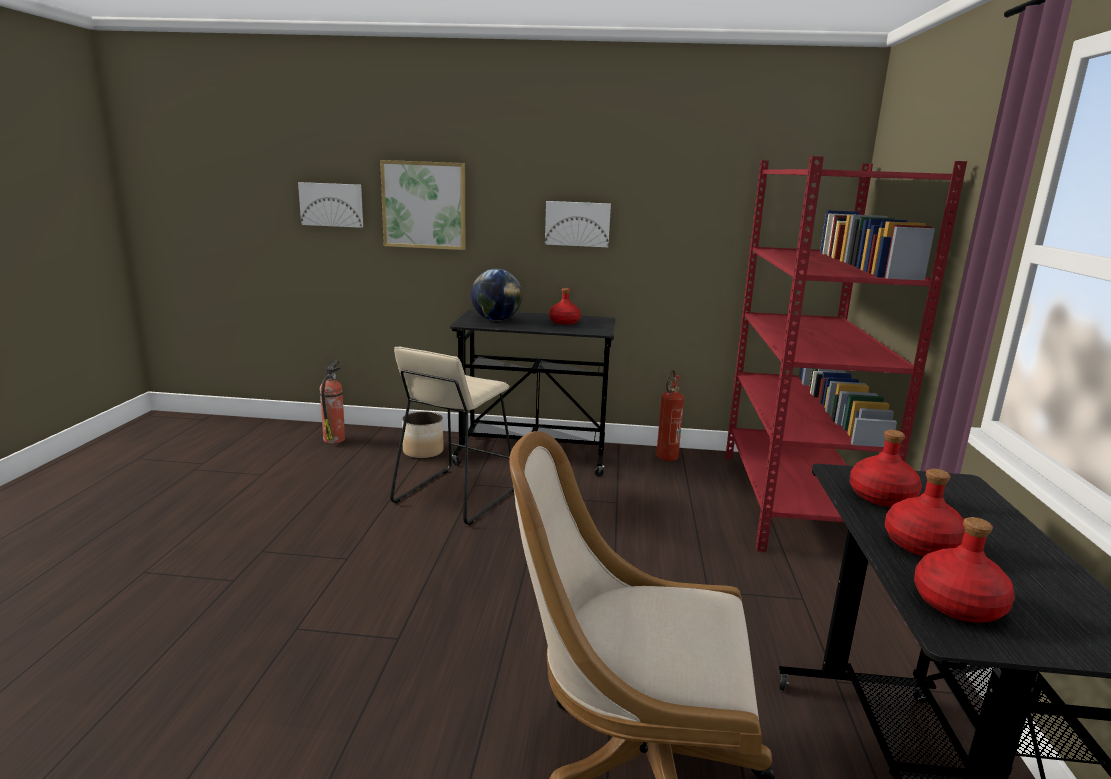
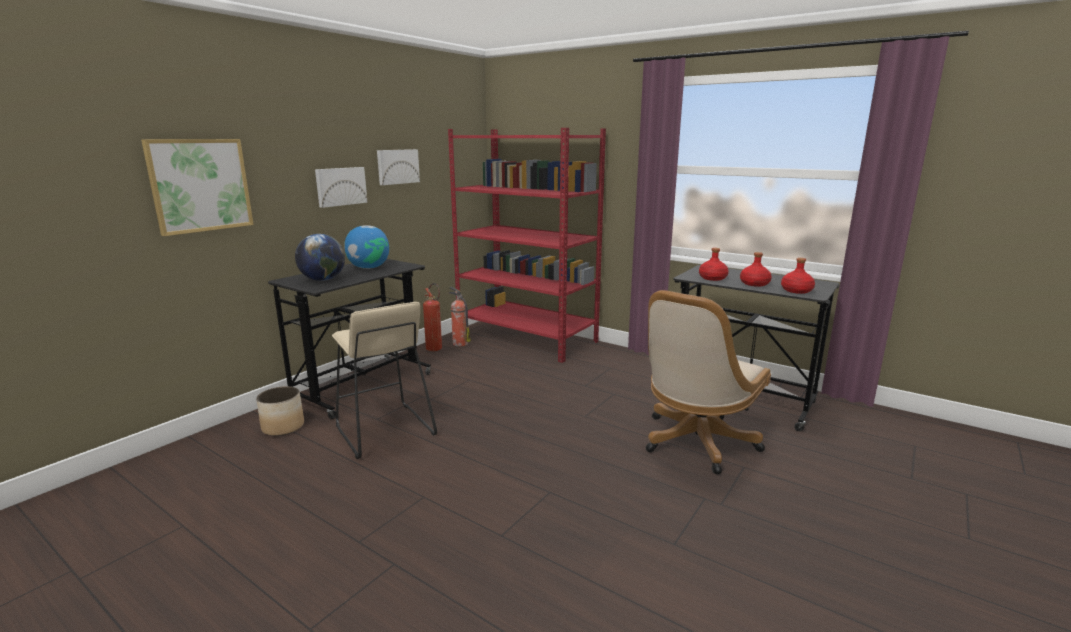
camera: 60 degrees left, 0 degrees up
(332, 204) = (77, 197): picture -> picture (397, 166)
(335, 439) = (170, 467): fire extinguisher -> fire extinguisher (459, 343)
(564, 322) = (369, 268): red bottle -> globe

